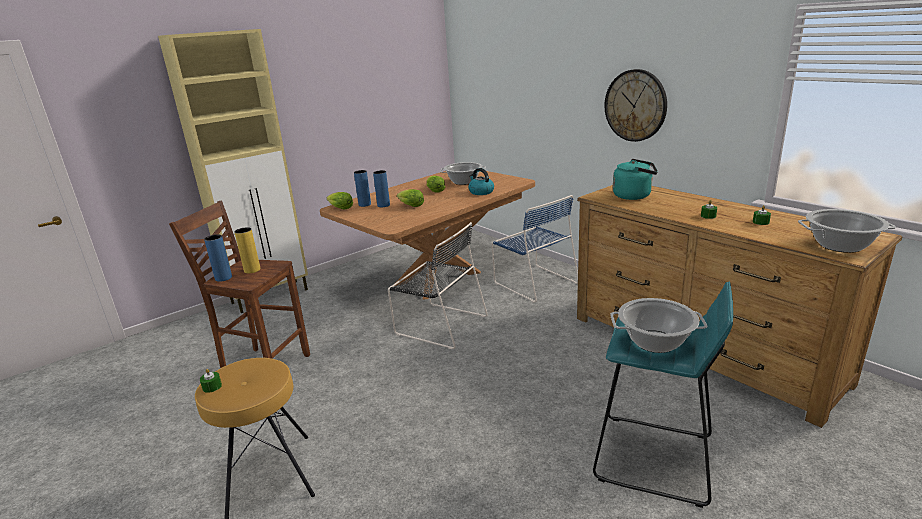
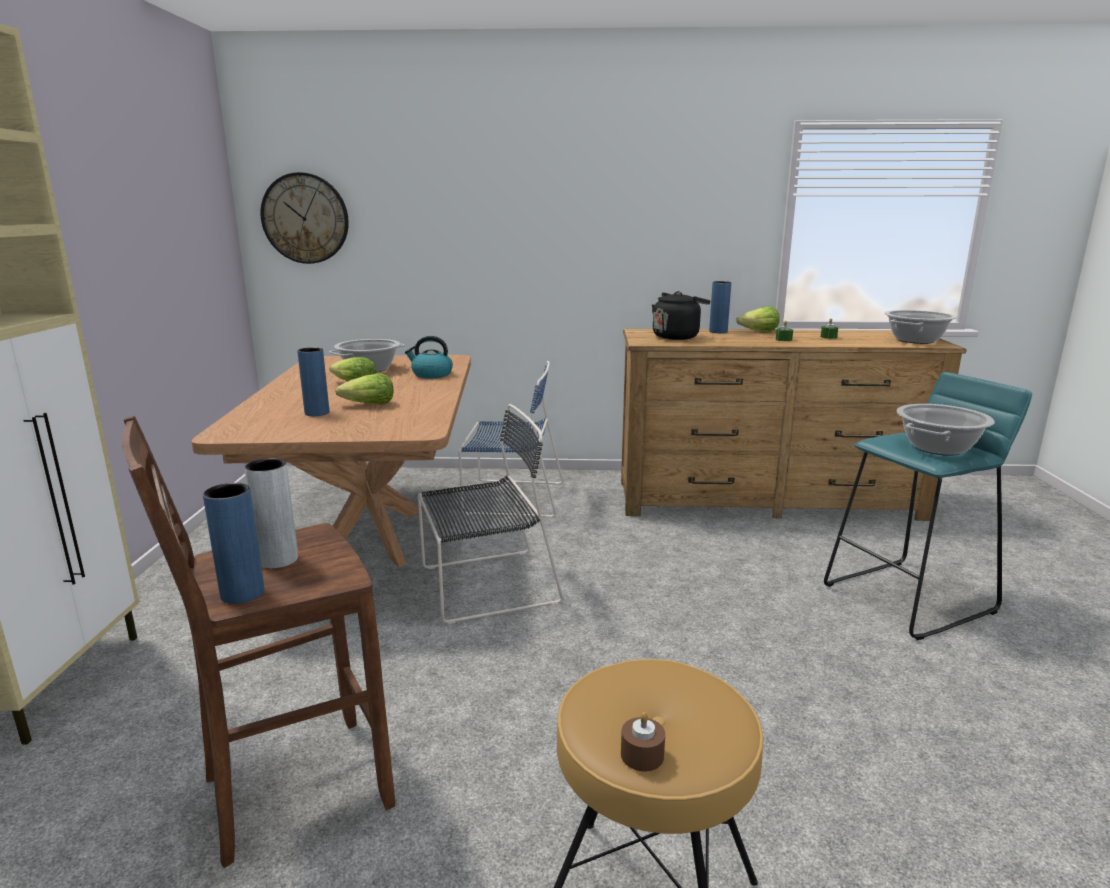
camera: 50 degrees left, 5 degrees down
(212, 387) = (642, 755): green candle -> brown candle
(252, 270) = (278, 560): yellow vase -> grey vase
(340, 208) = (238, 432): lettuce -> lettuce (759, 332)
(364, 204) = (276, 419): blue vase -> blue vase (718, 332)
(634, 196) = (677, 337): turquoise kettle -> black kettle
(635, 105) = (611, 236): wall clock -> wall clock (305, 218)

